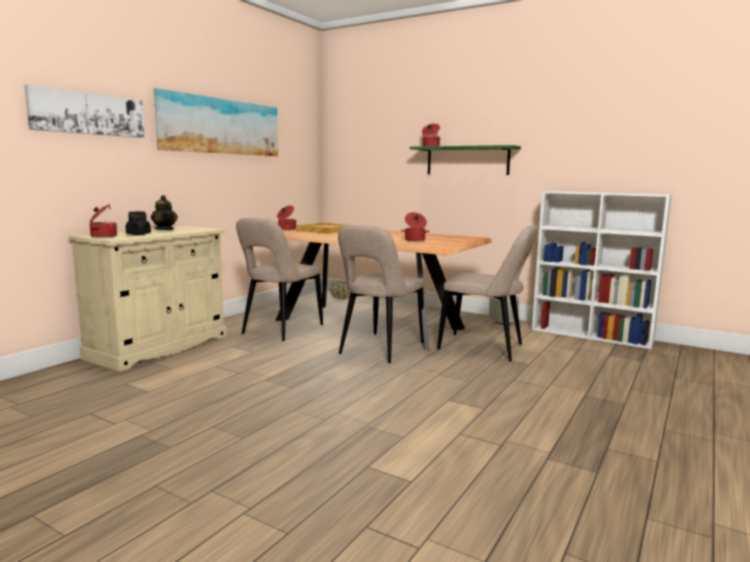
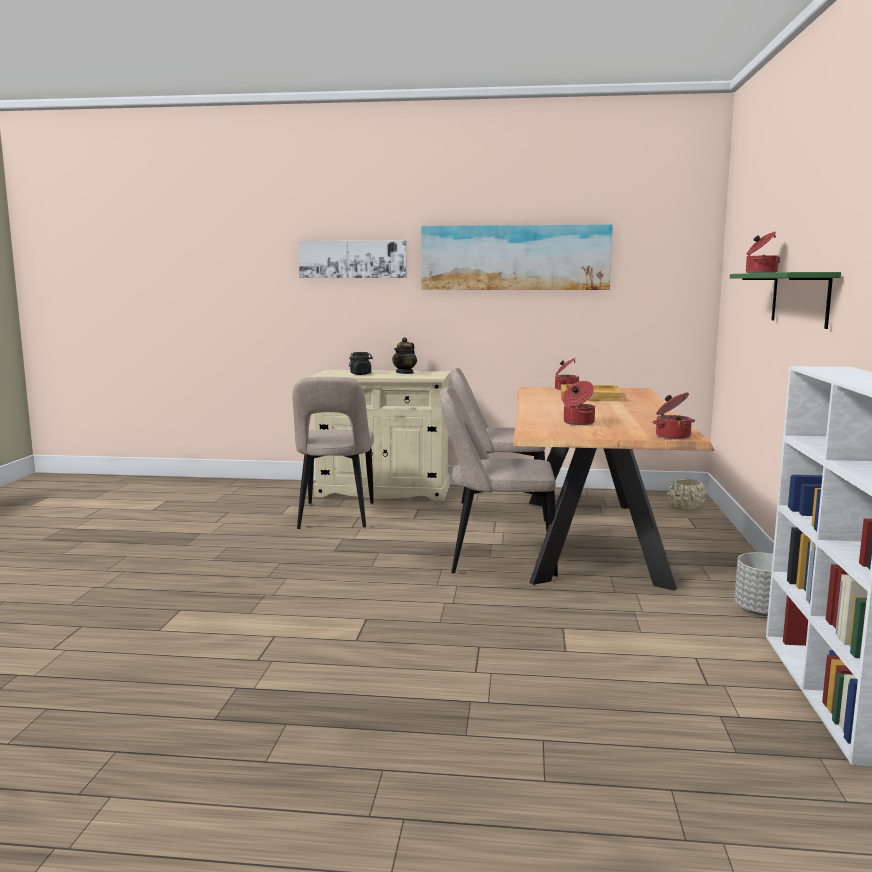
camera: 65 degrees right, 0 degrees up
(103, 236) = (333, 372): cooking pot -> cooking pot (672, 436)
(485, 348) = (597, 614): beige chair -> beige chair (335, 517)

